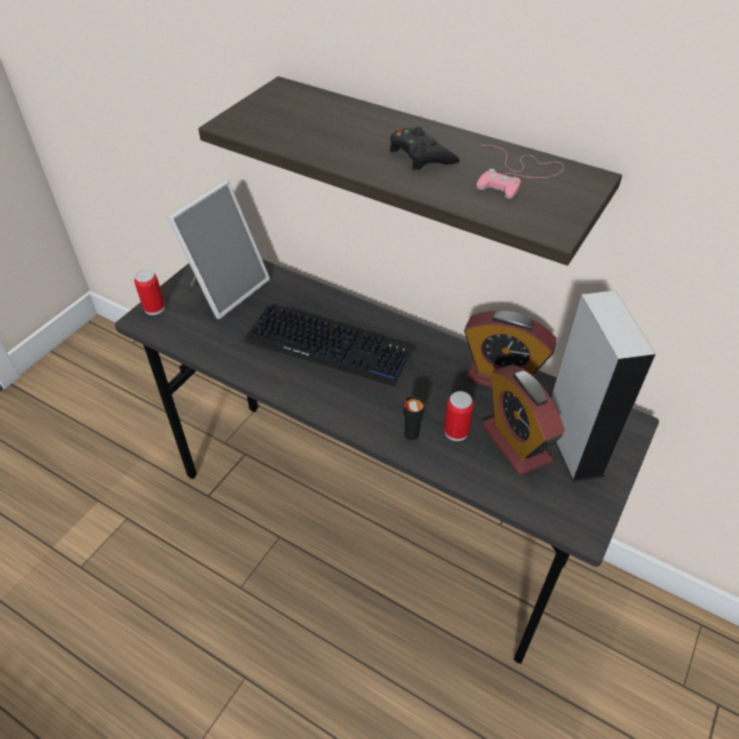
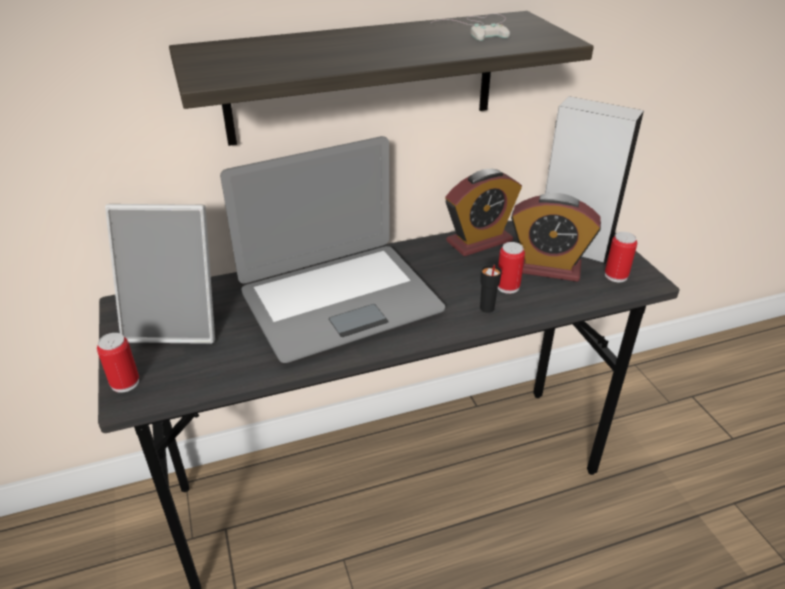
camera: 50 degrees left, 10 degrees down
(226, 289) = (178, 322): picture frame -> picture frame turned 105 degrees clockwise
(329, 346) = (339, 300): keyboard -> laptop
(421, 155) = (402, 42): black game controller -> none
(517, 175) = (481, 29): pink game controller -> white game controller
(563, 499) = (616, 276): none -> can

